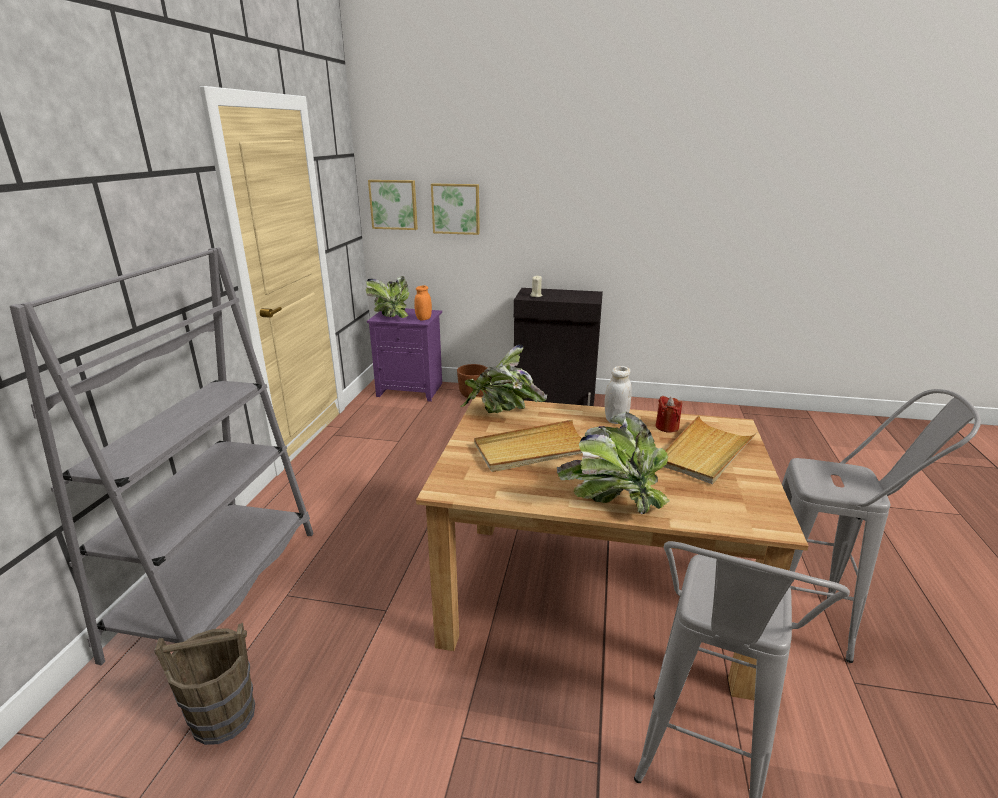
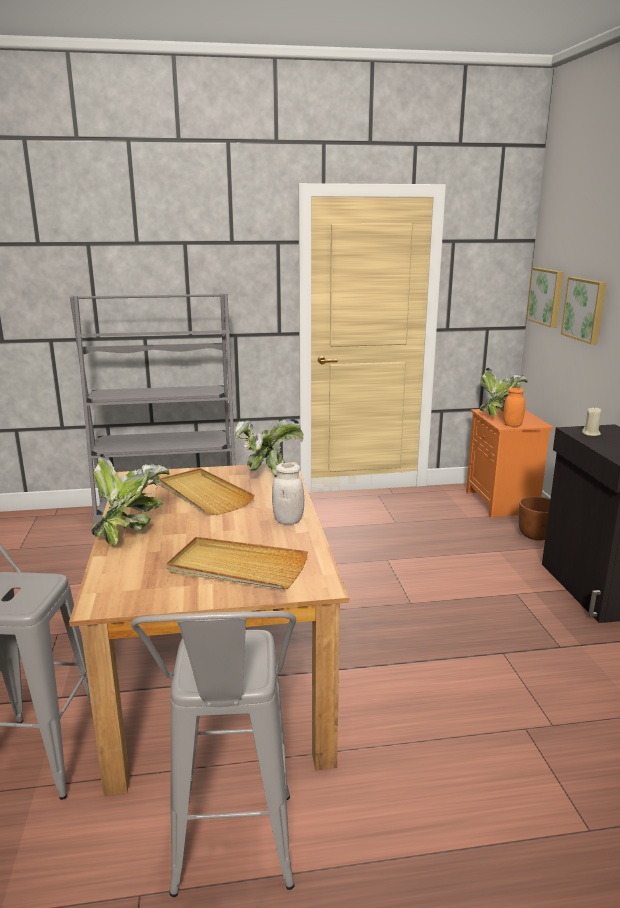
camera: 70 degrees right, 5 degrees down
(222, 716) = (70, 551): brown bucket -> none
(412, 390) = (503, 503): purple nightstand -> orange nightstand
(667, 427) = (287, 546): red candle -> none

